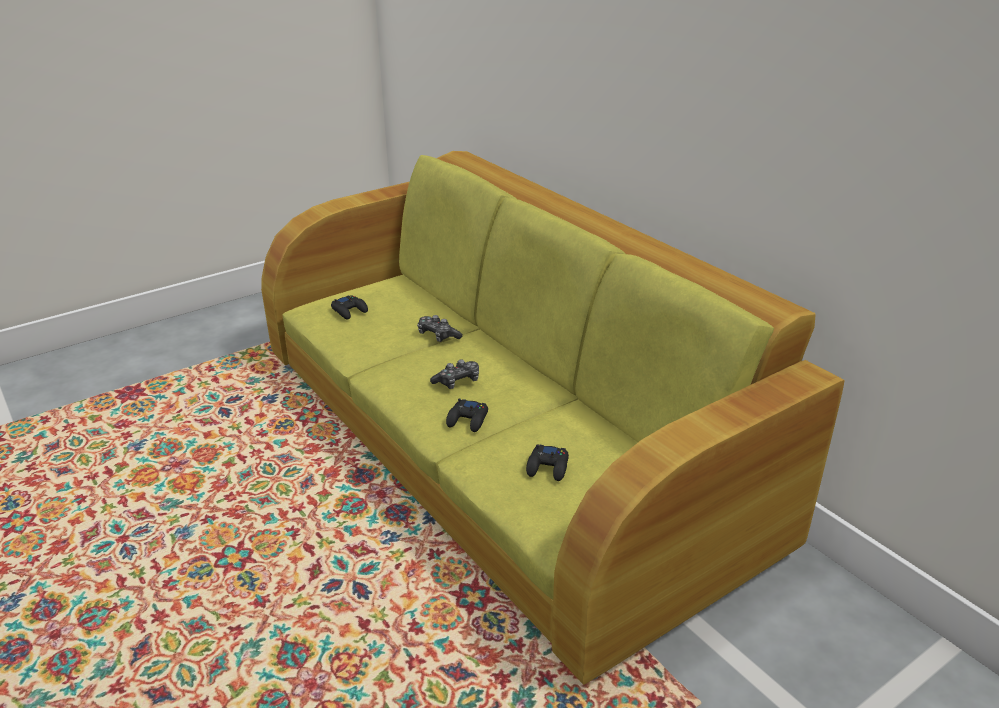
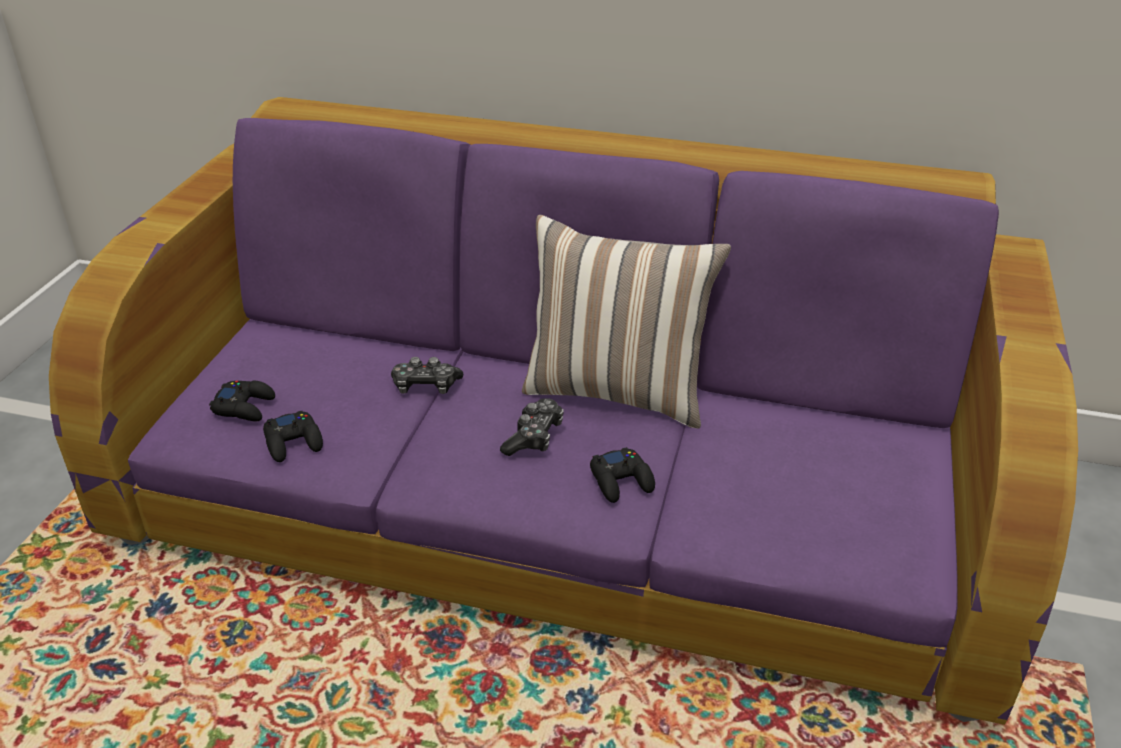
camera: 40 degrees left, 5 degrees up
(501, 445) = (563, 499): green sofa -> purple sofa
(532, 380) = (617, 391): none -> pillow
(548, 467) = (780, 490): black game controller -> black game controller (294, 442)

